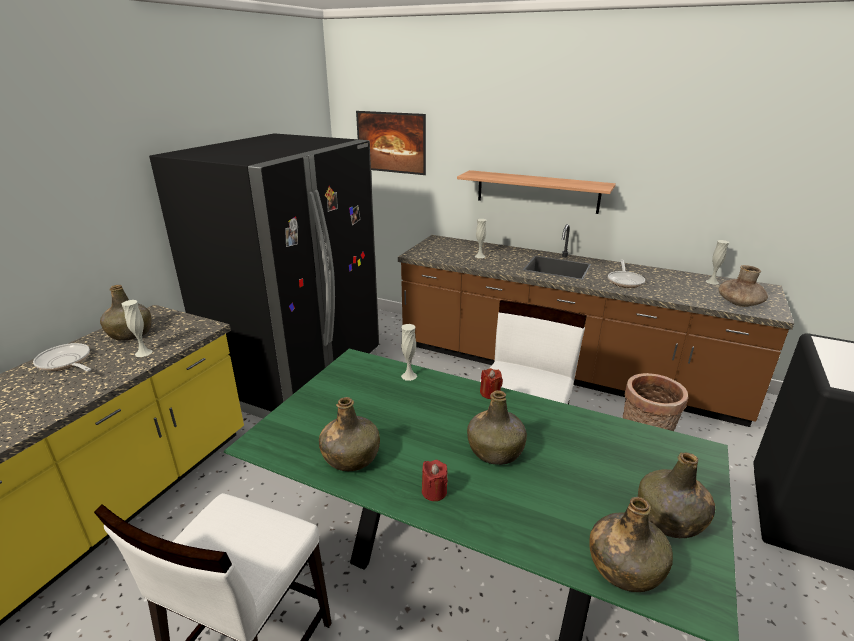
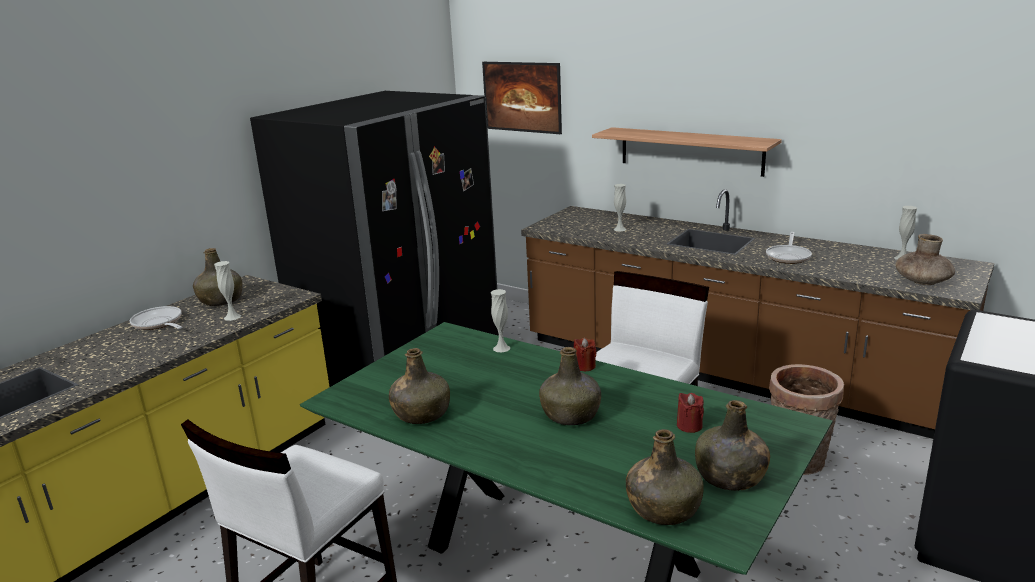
camera: 10 degrees right, 5 degrees down
(434, 491) = (496, 444): red candle -> red candle (689, 426)

